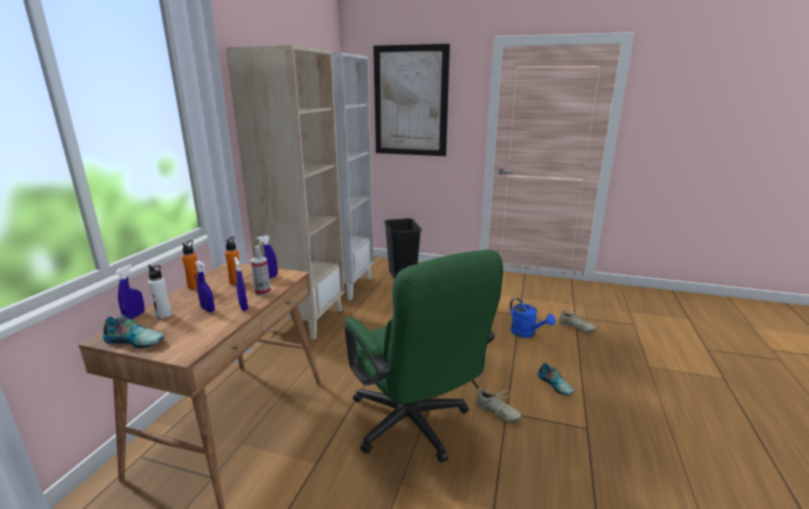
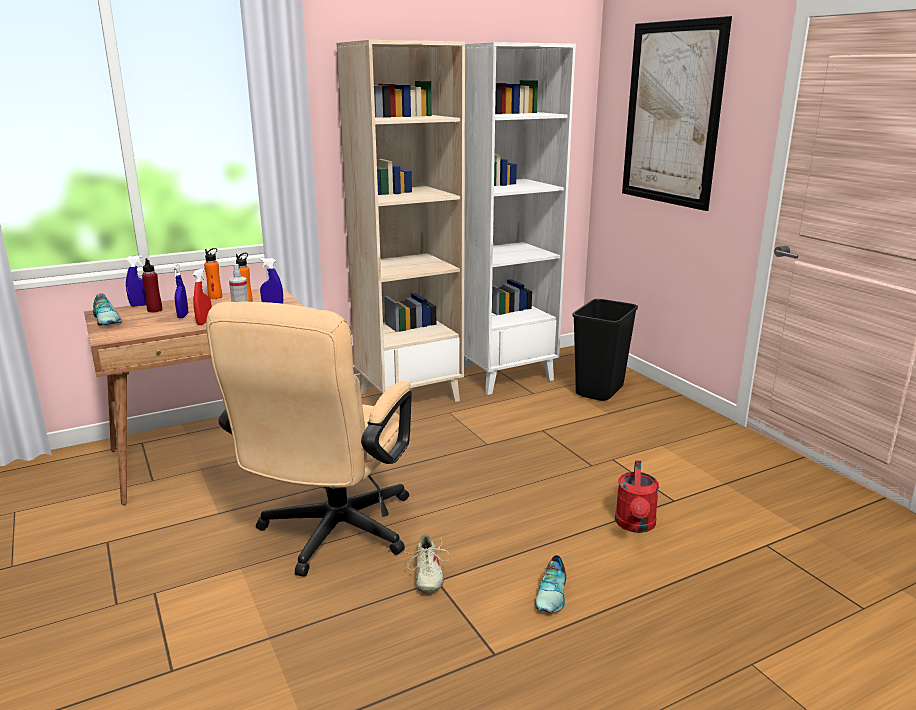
camera: 45 degrees right, 0 degrees up
(164, 315) = (155, 310): white bottle -> red bottle
(243, 307) = (204, 322): blue spray bottle -> red spray bottle
(414, 427) = (330, 536): green office chair -> beige office chair
(526, 333) = (635, 525): blue watering can -> red watering can
(576, 327) = (734, 557): beige shoe -> none

